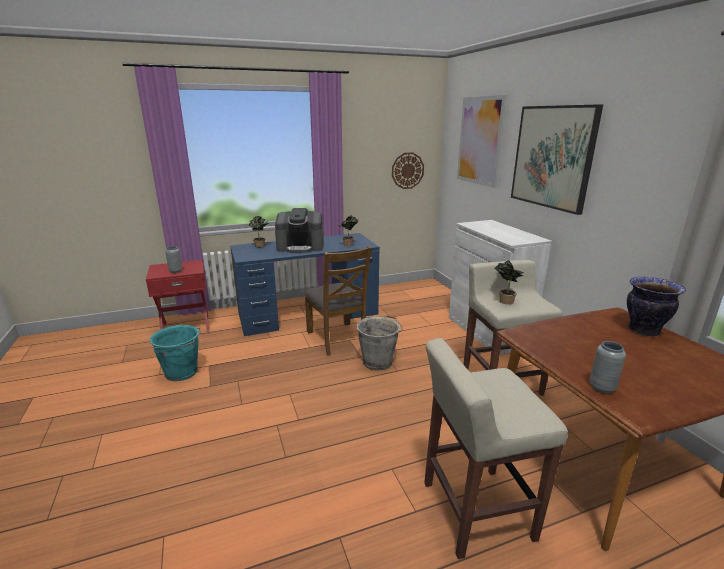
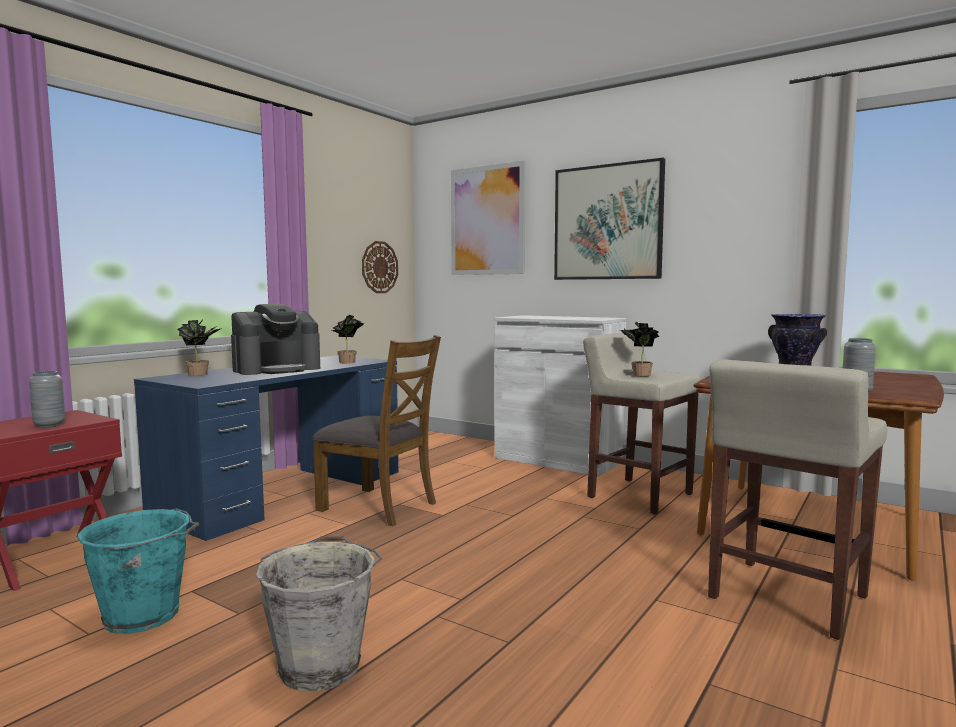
camera: 35 degrees left, 15 degrees down
(378, 361) = (475, 514): grey bucket -> grey bucket (321, 665)

